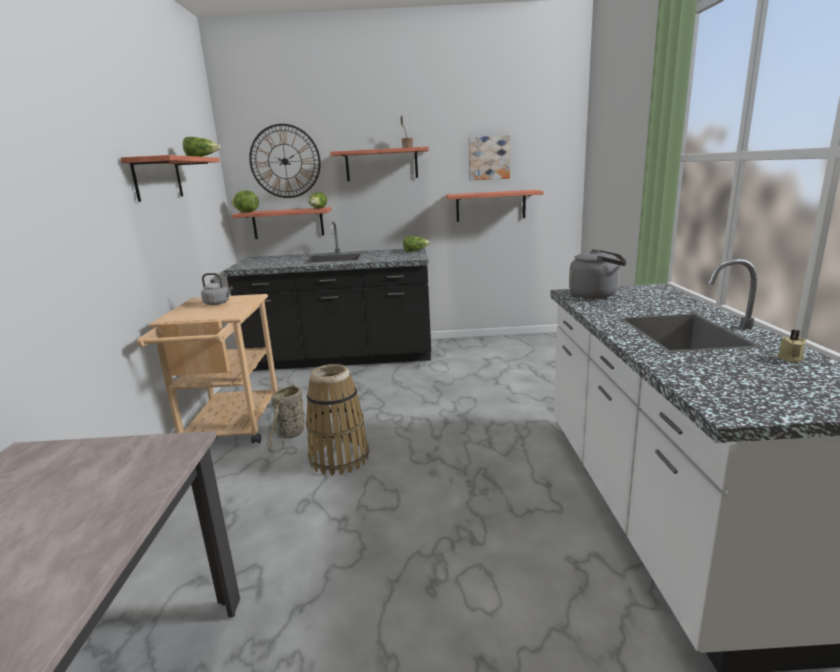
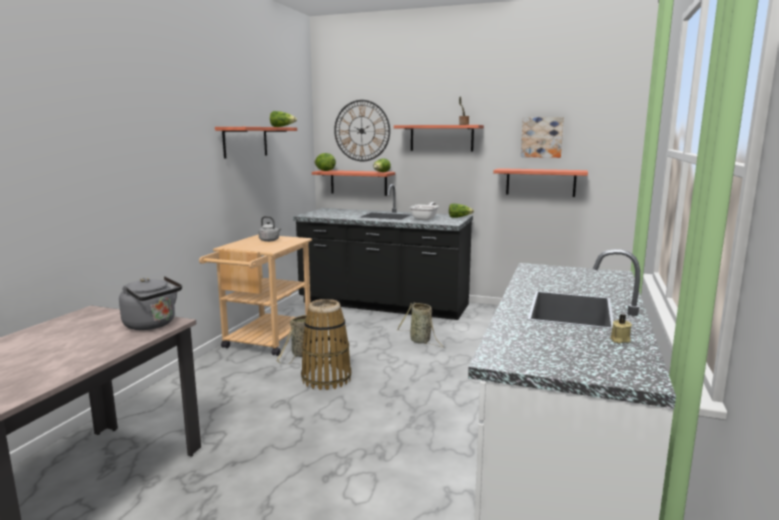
camera: 20 degrees right, 5 degrees down
(382, 256) = (425, 219): none -> frying pan
(412, 391) = (421, 341): none -> basket
(596, 295) = (550, 272): grey kettle -> grey kettle (152, 325)

